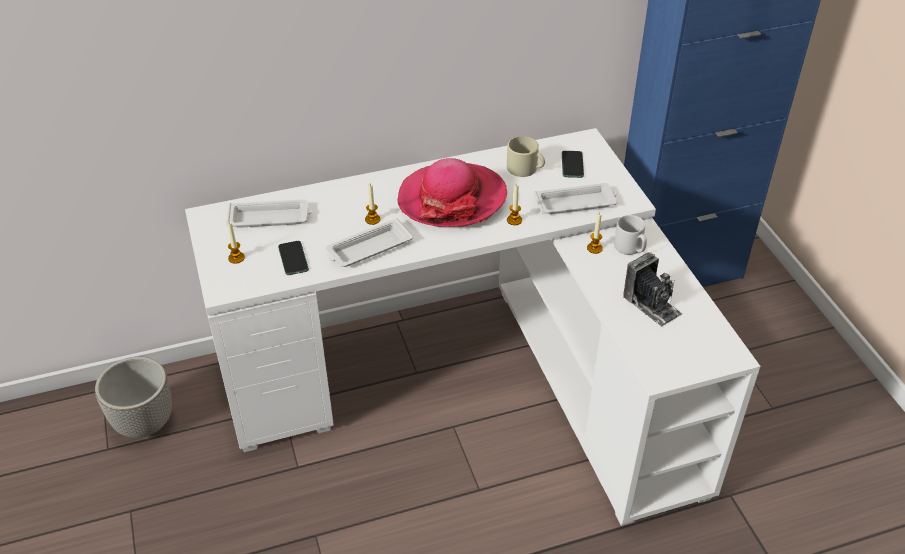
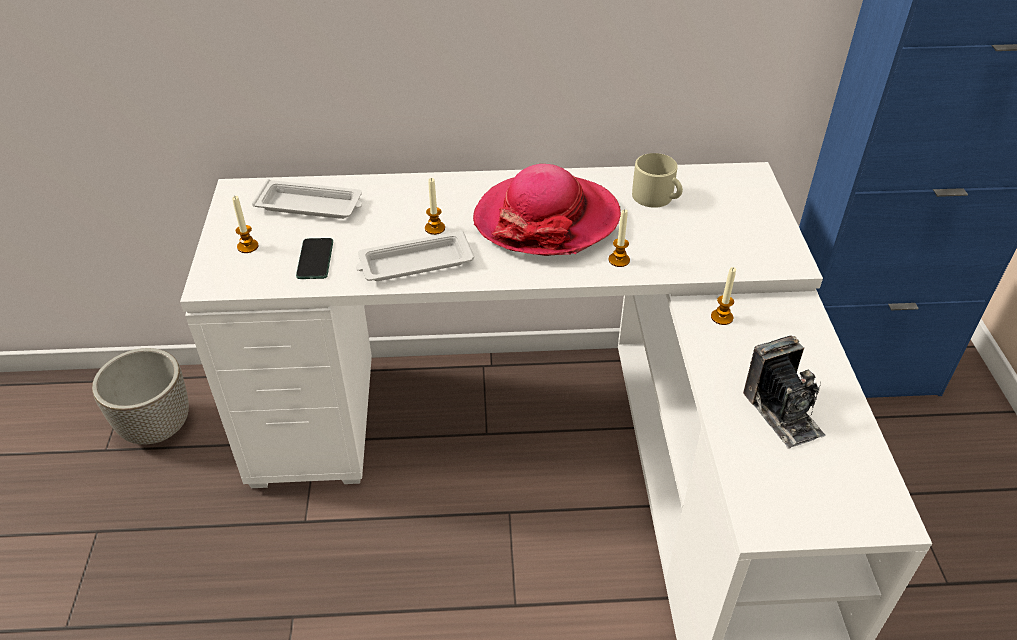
camera: 15 degrees right, 0 degrees up
(572, 165) = (721, 202): phone -> none
(576, 203) = (711, 252): white tray -> none
(630, 248) = (773, 326): grey mug -> none

